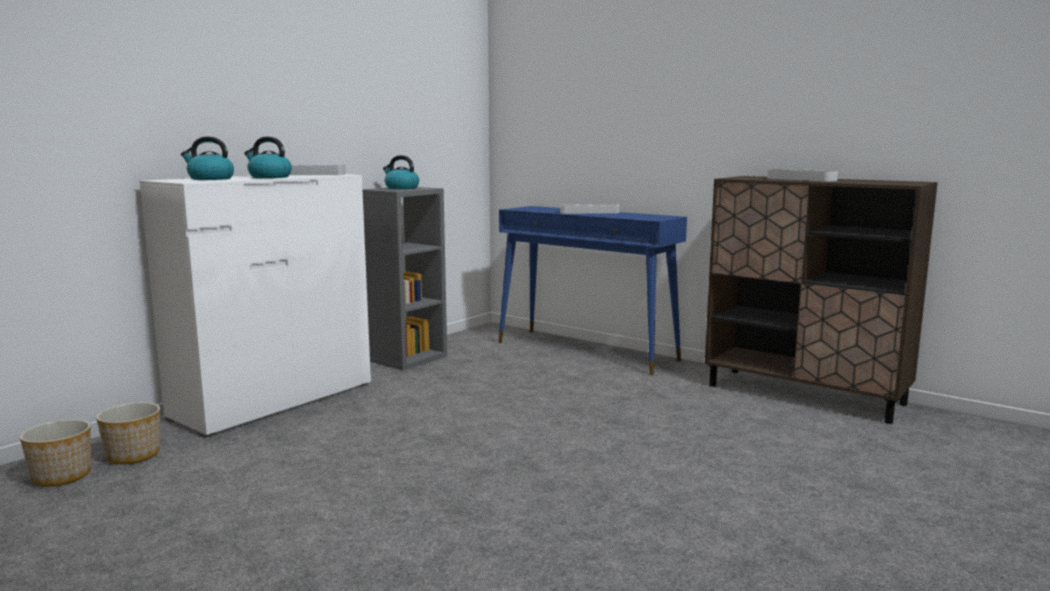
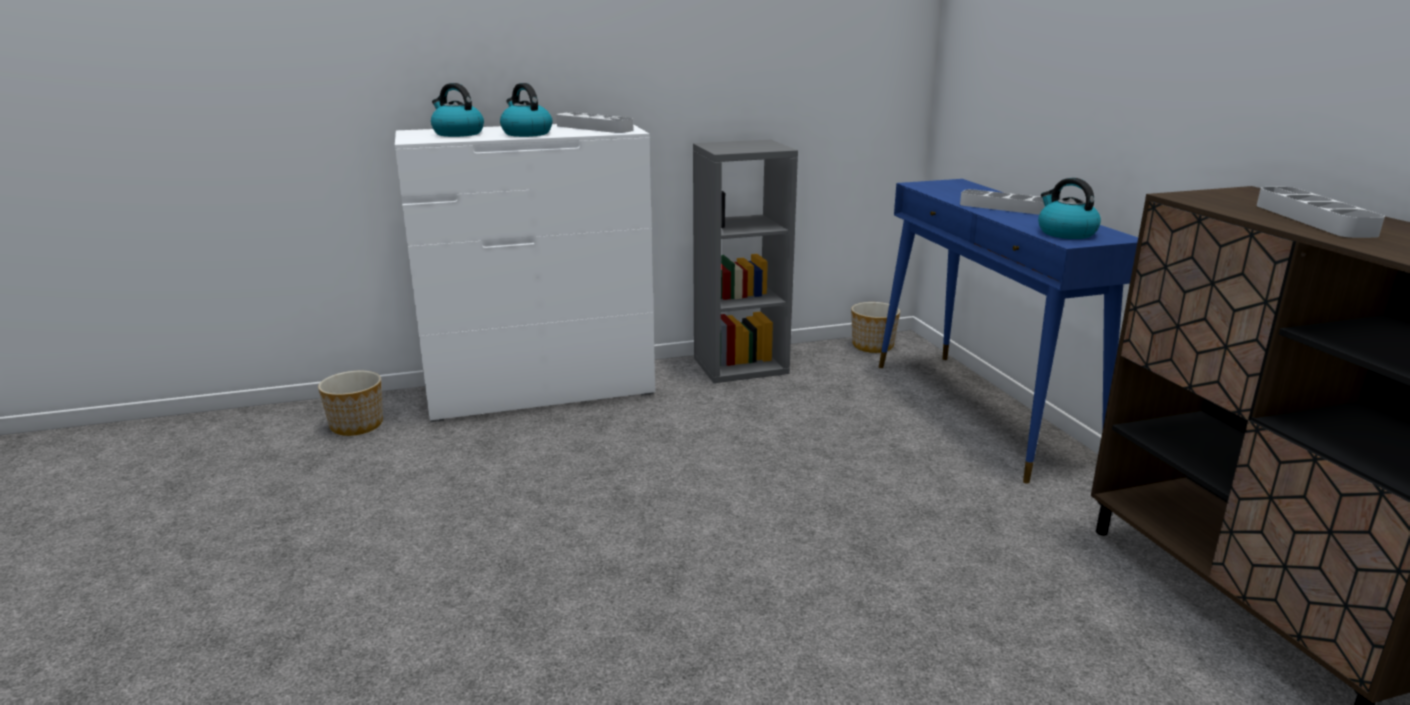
camera: 35 degrees right, 10 degrees up
(63, 476) = (286, 432): planter -> planter (873, 346)
(401, 188) = (744, 145): kettle -> kettle (1065, 233)

